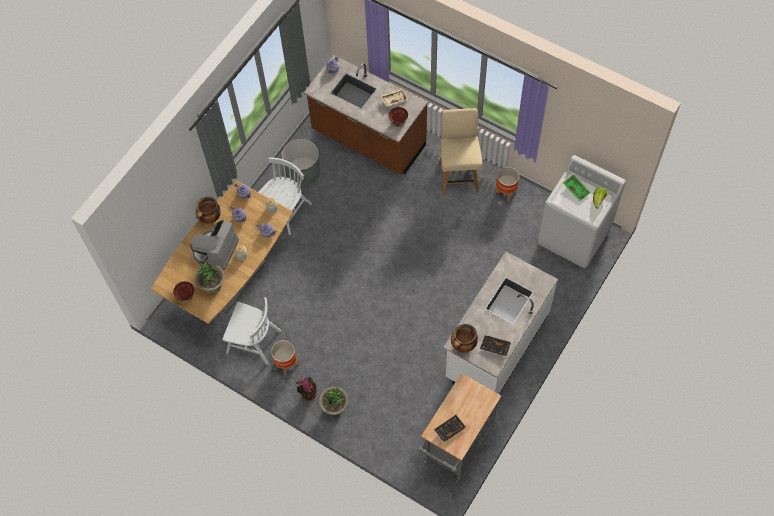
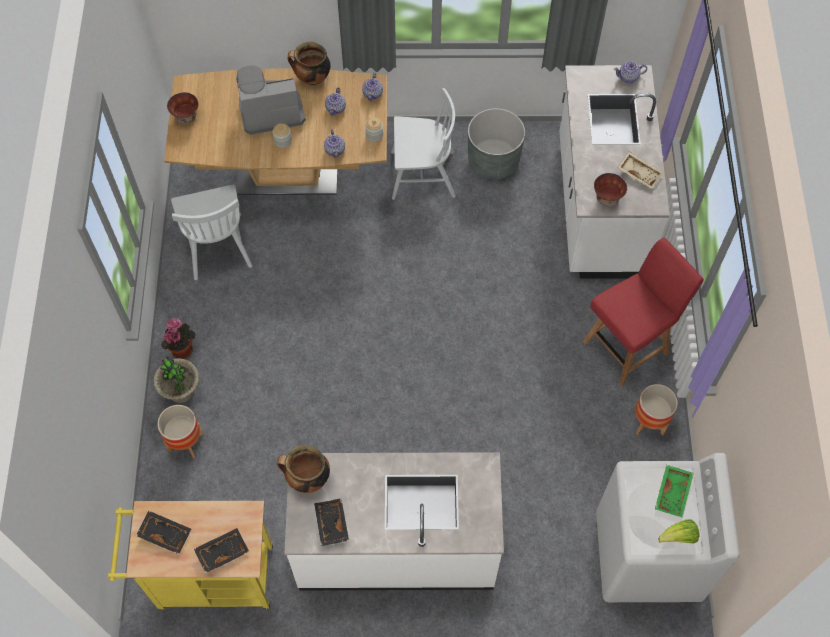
camera: 55 degrees right, 0 degrees up
(212, 286) = (219, 135): potted plant -> none
(286, 364) = (208, 300): planter -> planter (185, 442)
(368, 139) = (598, 206): brown counter -> white counter
(456, 448) = (208, 578): grey cart -> yellow cart
(458, 176) = (627, 346): beige chair -> red chair
(476, 406) = (222, 551): none -> black tray

